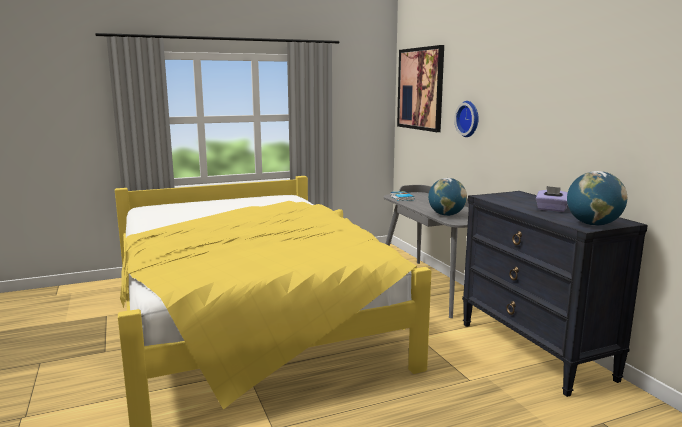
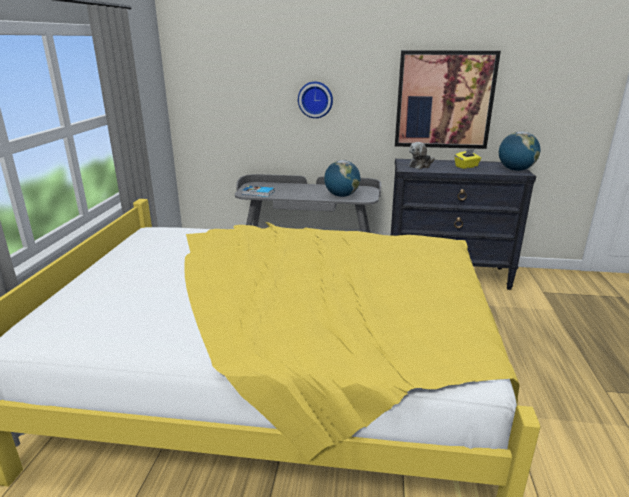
camera: 60 degrees left, 10 degrees up
(420, 89) = (221, 69): picture -> picture (444, 100)
(511, 198) = (420, 165): none -> plush toy
(551, 209) = (466, 167): purple tissue box -> yellow tissue box

